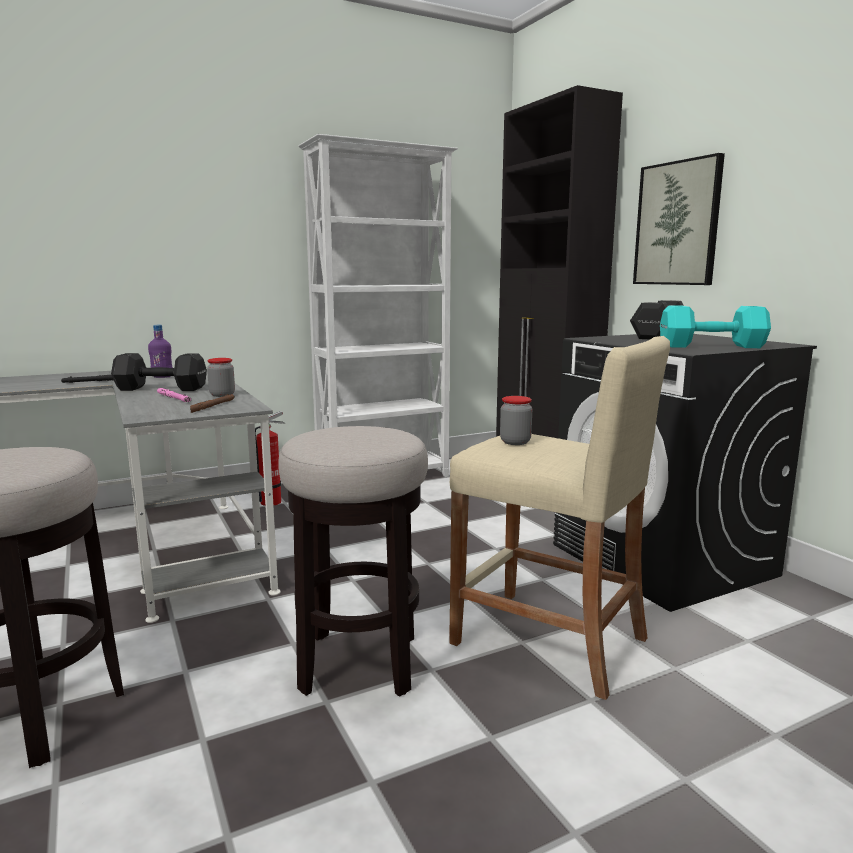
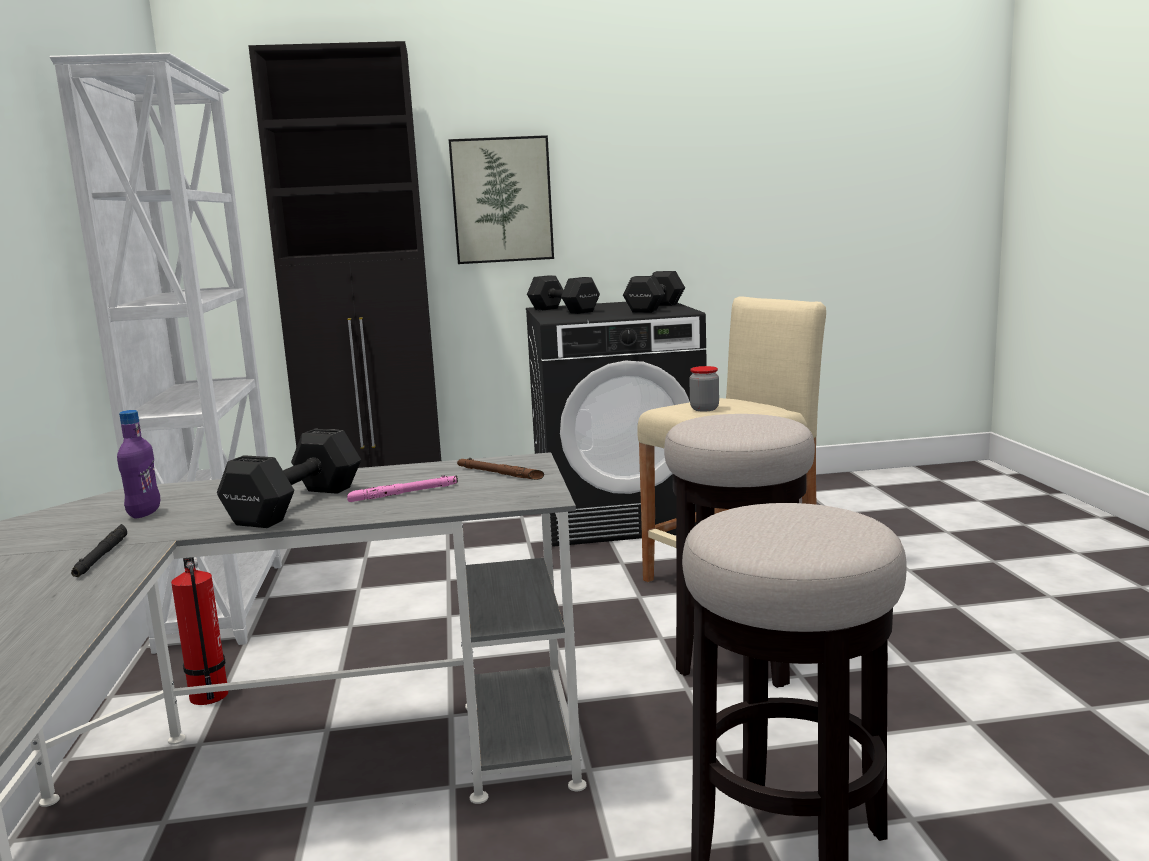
camera: 70 degrees left, 0 degrees up
(222, 395) = (412, 473): jar -> none
(709, 346) = (653, 308): turquoise dumbbell -> black dumbbell

